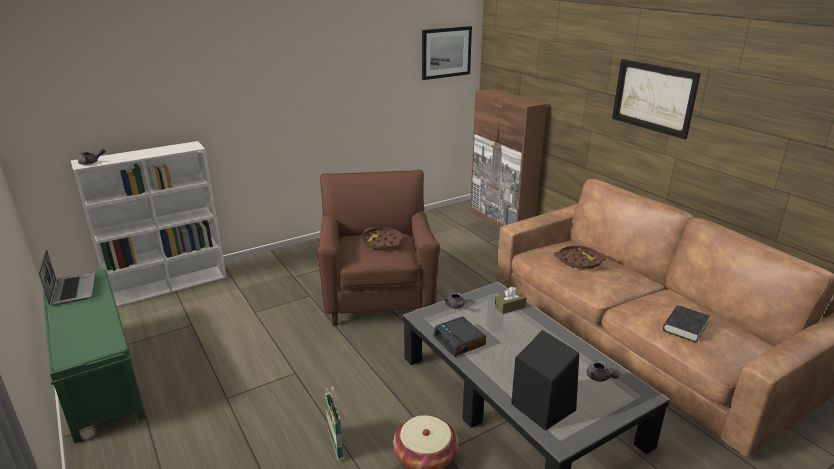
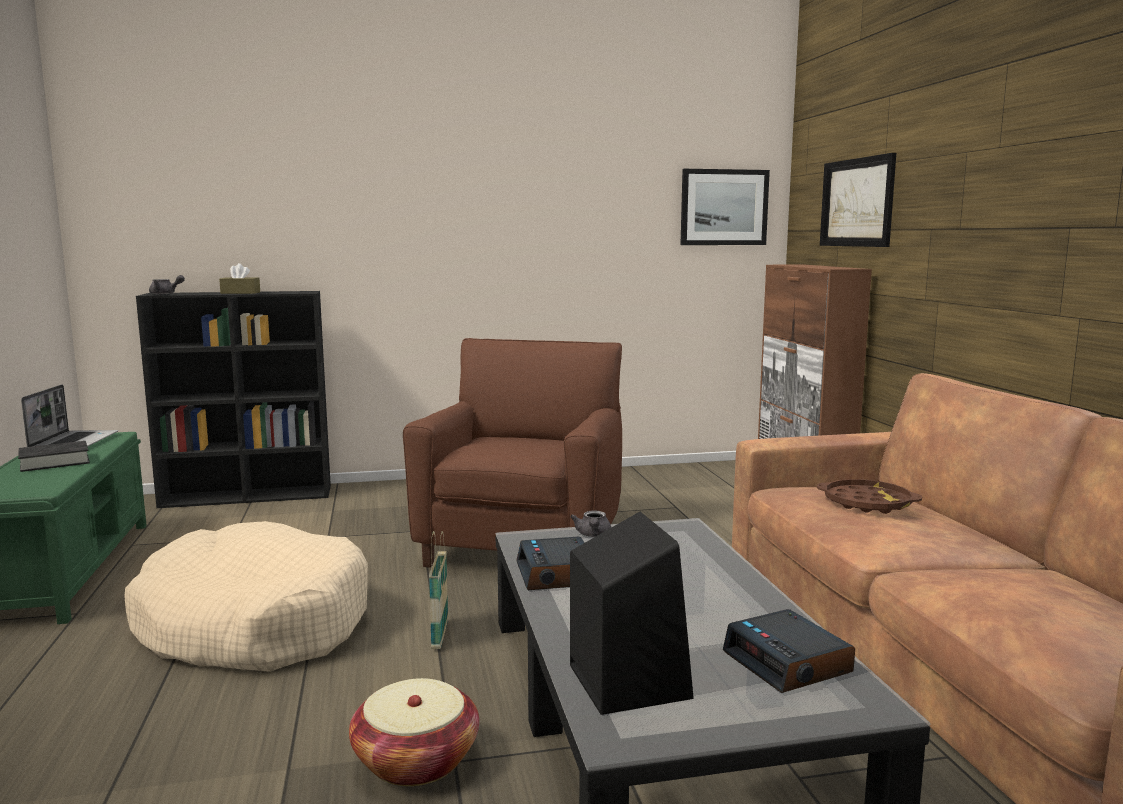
camera: 20 degrees right, 15 degrees down
(169, 285) = (249, 496): white bookcase -> black bookcase
(267, 391) = (254, 624): none -> beige dog bed
(335, 445) = (286, 710): basket -> basket (440, 634)
(381, 242) = (526, 442): brown tray -> none
(510, 307) = (690, 548): brown tissue box -> brown tissue box (240, 293)
(600, 378) = (788, 663): grey teapot -> alarm clock
(654, 97) = (1034, 211): picture -> picture (857, 202)
(685, 327) = (1035, 610): black book -> black book (54, 462)

